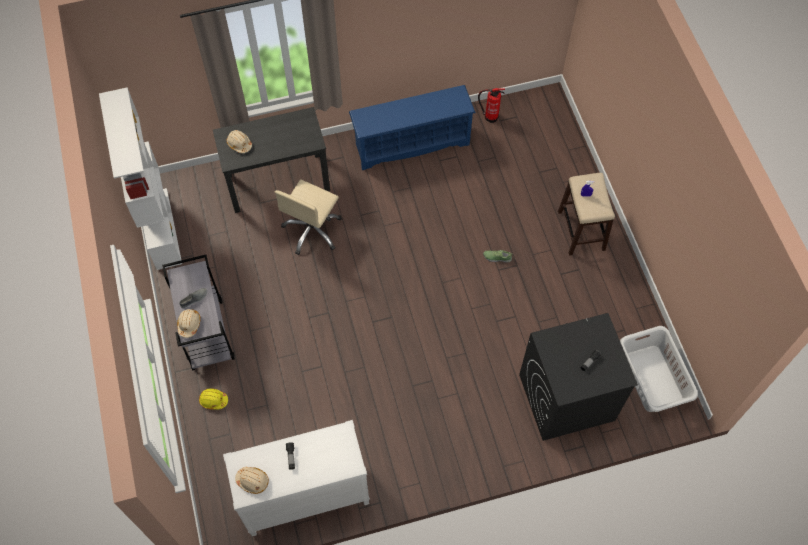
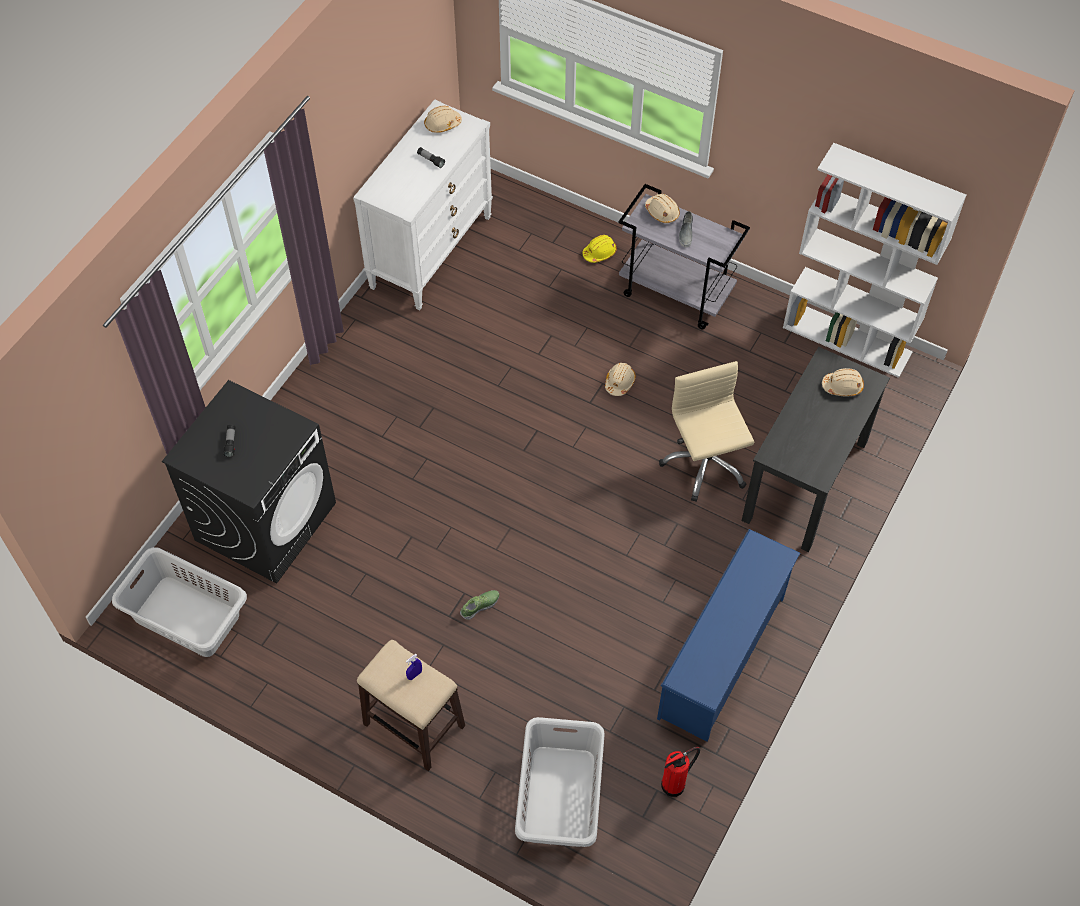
camera: 135 degrees right, 5 degrees down
(300, 310) = (619, 382): none -> beige hard hat
(543, 151) = (560, 795): none -> grey laundry basket

